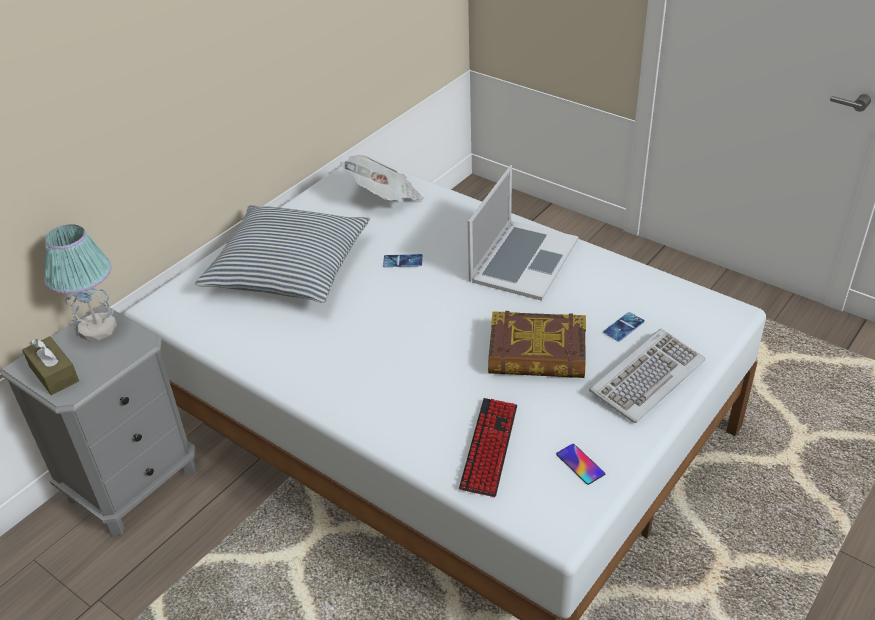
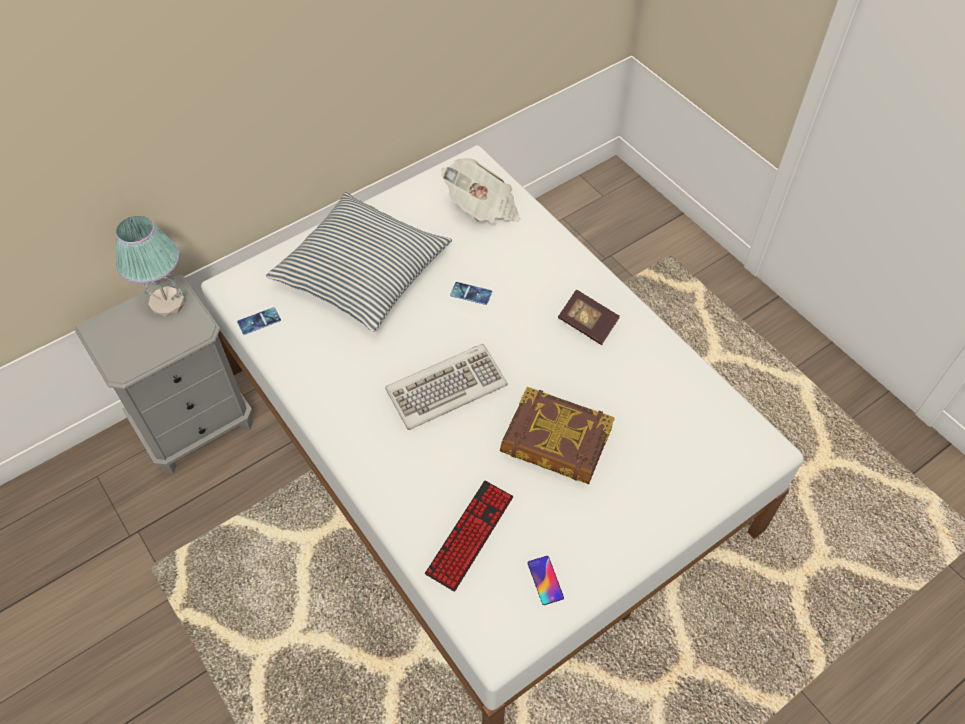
camera: 15 degrees right, 15 degrees up
(54, 374) = (116, 344): brown tissue box -> none
(523, 260) = (587, 324): laptop -> book
(623, 327) = (652, 435): phone -> phone (259, 321)
(646, 377) = (648, 501): keyboard -> keyboard (446, 387)

